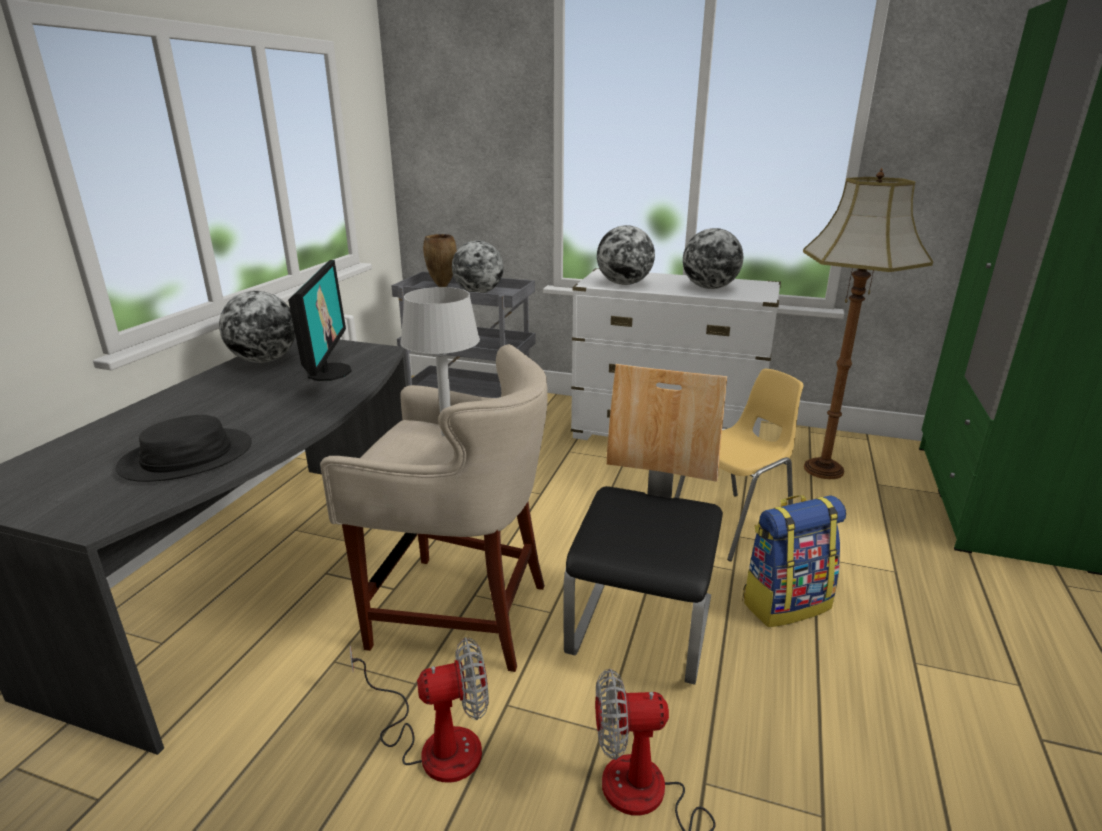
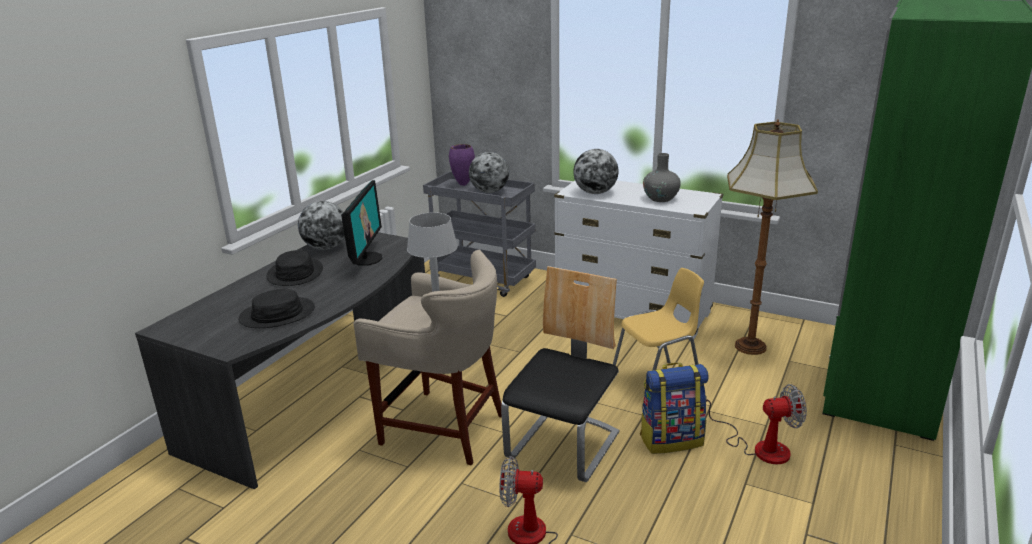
camera: 10 degrees right, 0 degrees up
(217, 395) = (295, 273): none -> black hat
(435, 743) = (413, 498): fan -> fan (759, 447)
(442, 286) = (463, 185): brown vase -> purple vase
(710, 288) = (660, 199): globe -> grey vase

